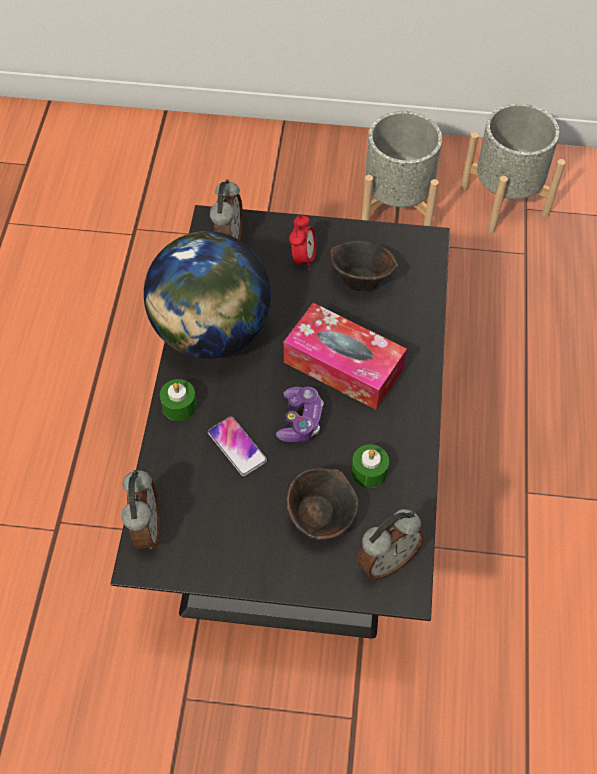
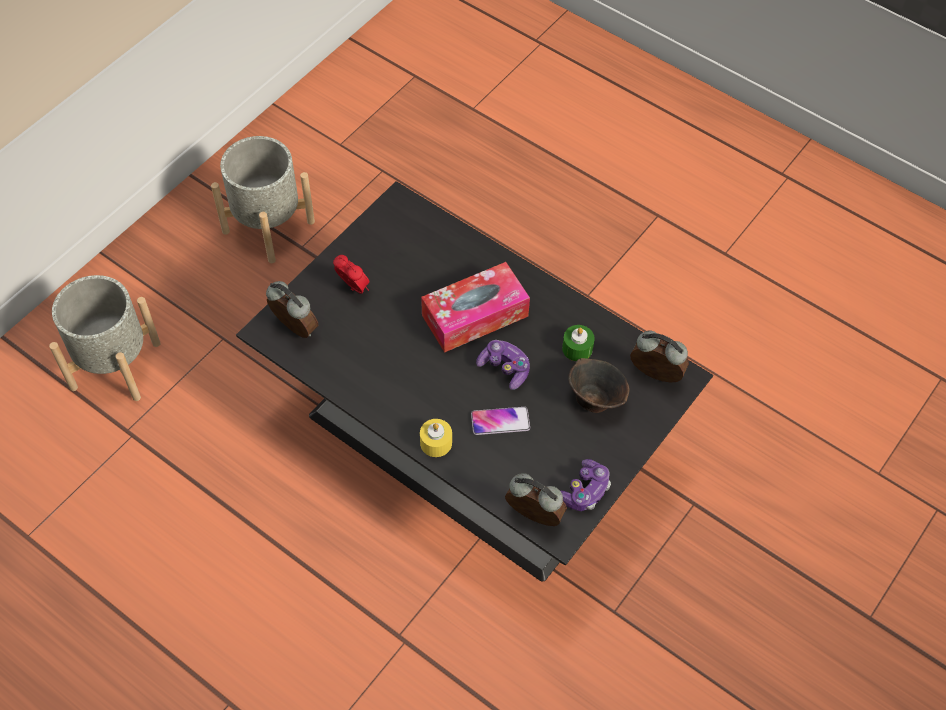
camera: 60 degrees left, 0 degrees up
(179, 406) = (436, 443): green candle -> yellow candle
(203, 560) = (584, 491): none -> game controller
(211, 332) = (380, 387): globe -> none
(360, 279) = (402, 262): brown bowl -> none
(386, 561) = (654, 376): alarm clock -> alarm clock turned 60 degrees counterclockwise
(504, 200) = (320, 152): grey planter -> grey planter (115, 365)

